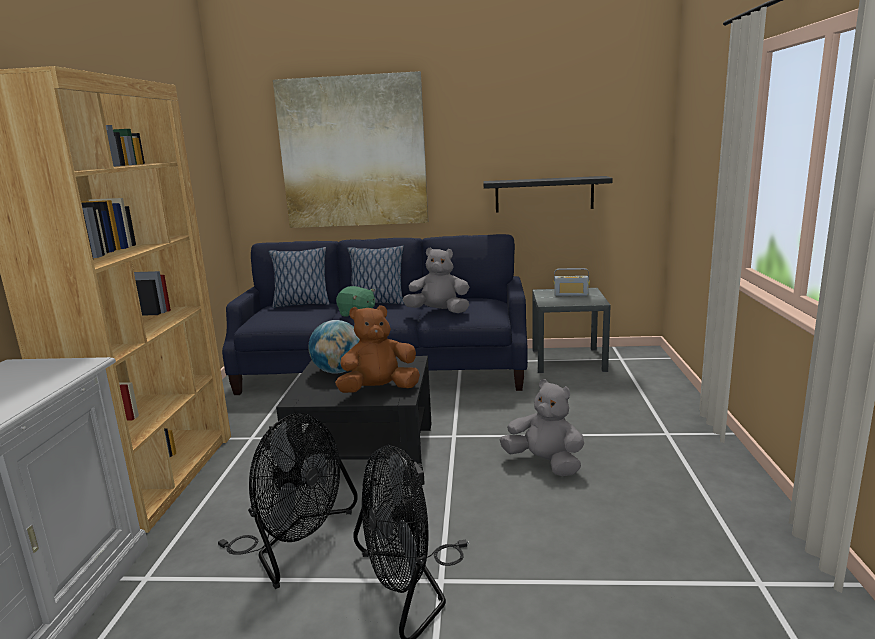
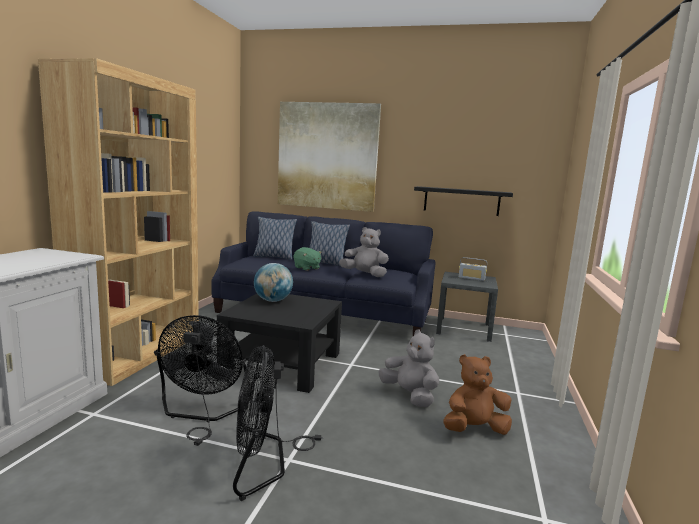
camera: 10 degrees right, 5 degrees down
(292, 543) = (199, 412): black fan -> black fan turned 120 degrees counterclockwise
(379, 390) = (292, 316): brown plush toy -> brown plush toy (474, 429)

